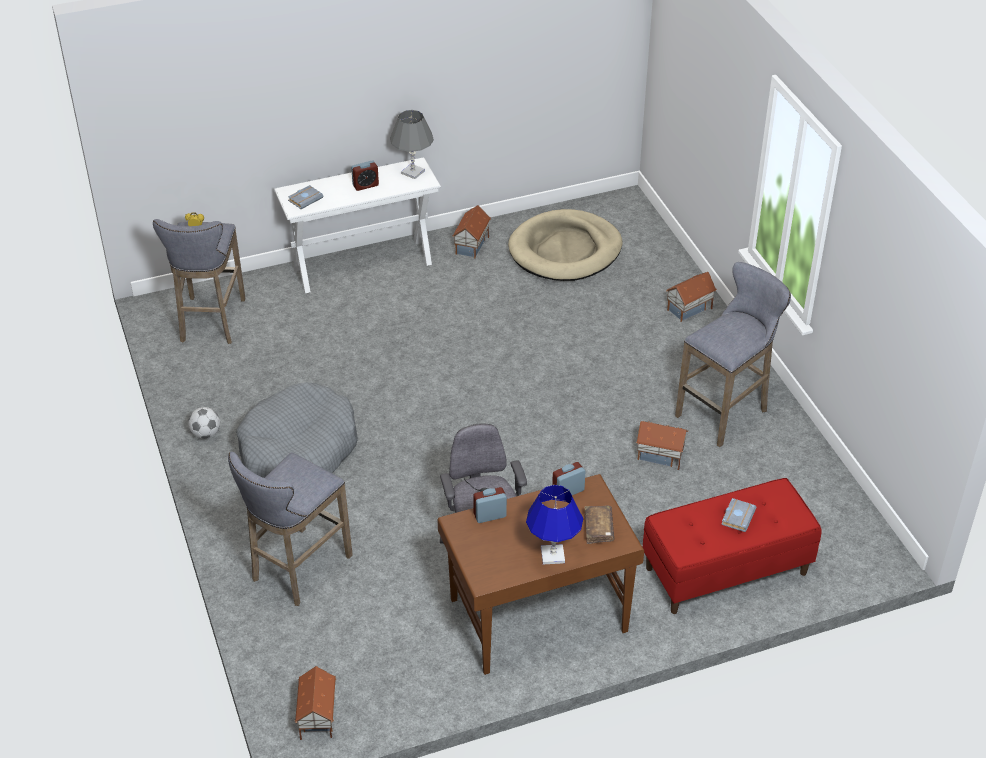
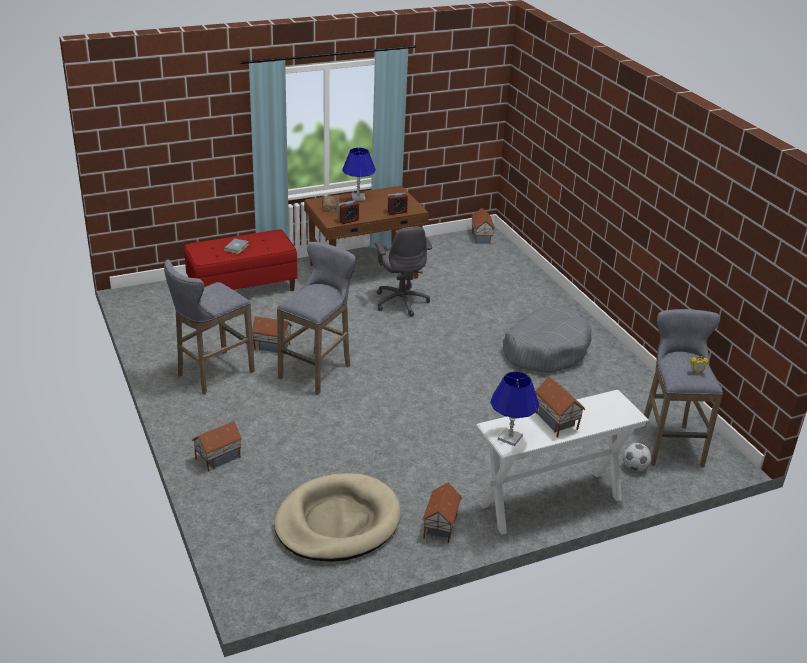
camera: 175 degrees right, 10 degrees down
(206, 434) = (620, 360): football -> football (635, 467)
(298, 570) = (517, 290): grey stool -> grey stool (317, 370)
(305, 199) = (610, 407): grey book -> none
(365, 185) = (555, 422): alarm clock -> toy house
(413, 172) = (510, 438): grey table lamp -> blue table lamp

